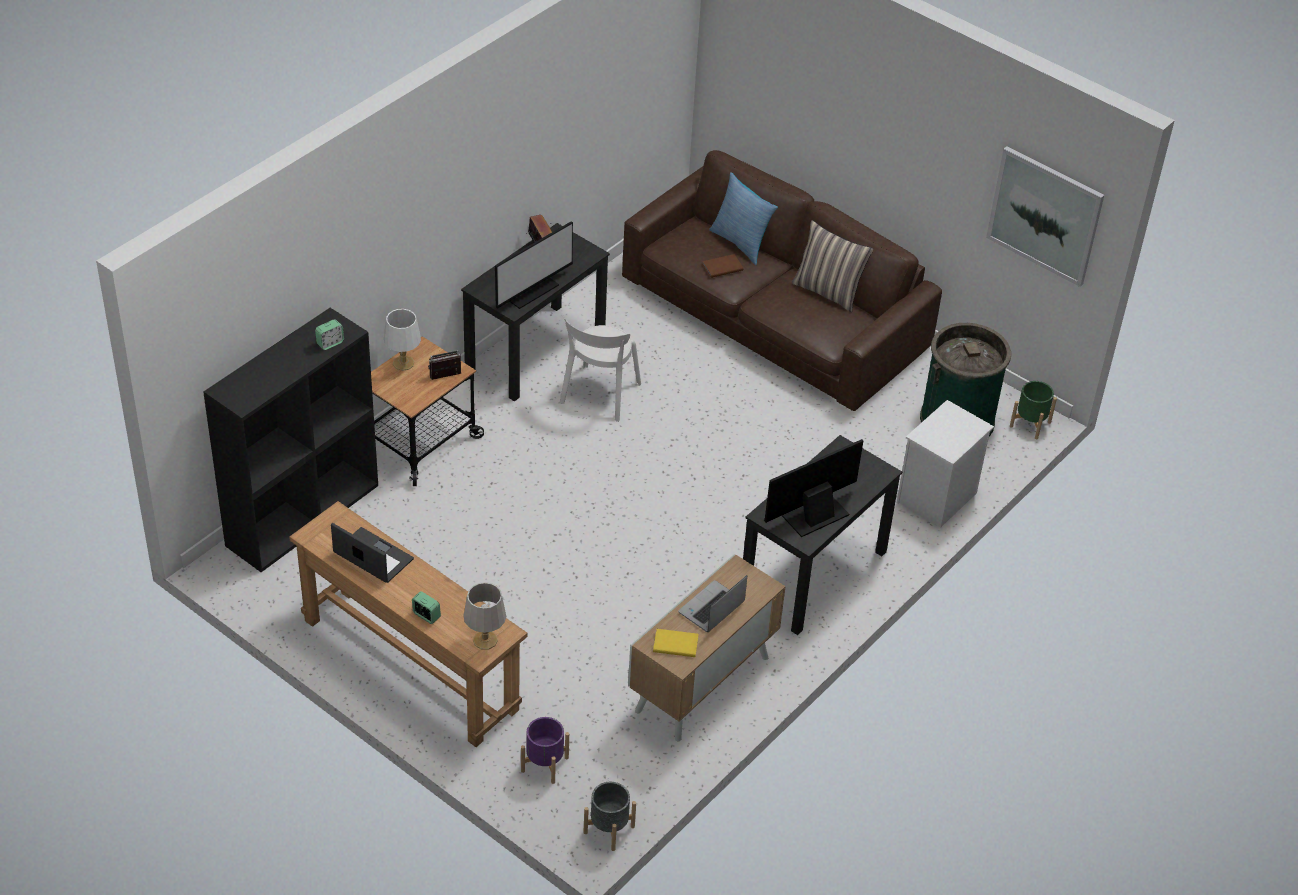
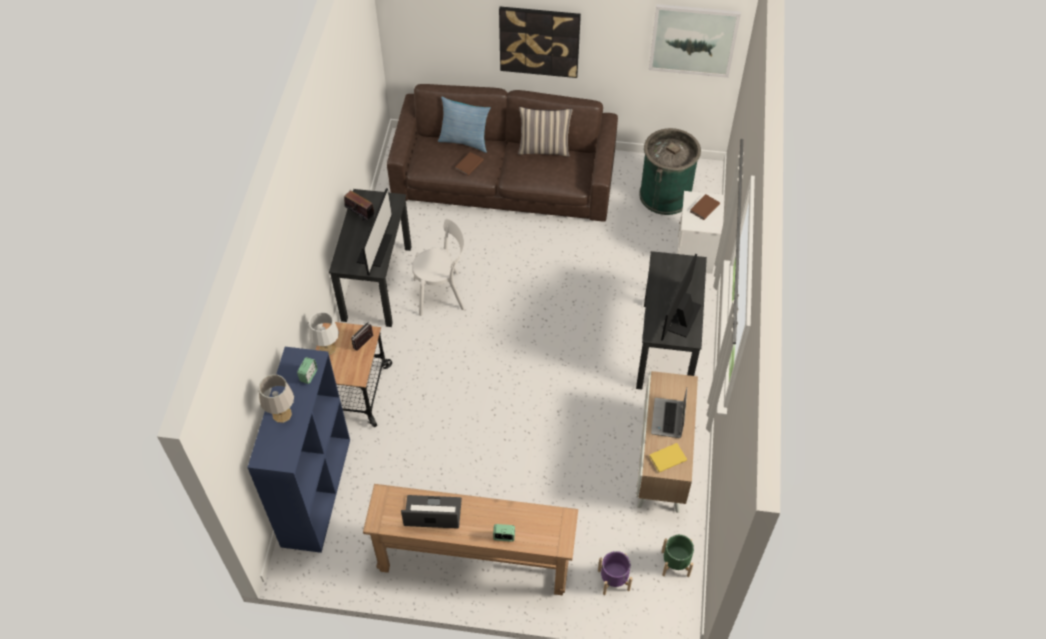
camera: 30 degrees left, 10 degrees up
(303, 514) = (315, 491): black bookcase -> blue bookcase
(484, 639) = (556, 531): grey table lamp -> grey table lamp (281, 414)
(599, 395) = (442, 293): white chair -> white chair turned 90 degrees counterclockwise
(608, 829) = (687, 601): grey planter -> none
(868, 148) = (539, 41): none -> picture
(954, 427) = (703, 208): none -> brown book
(1030, 424) = (707, 176): green planter -> green planter (675, 563)

